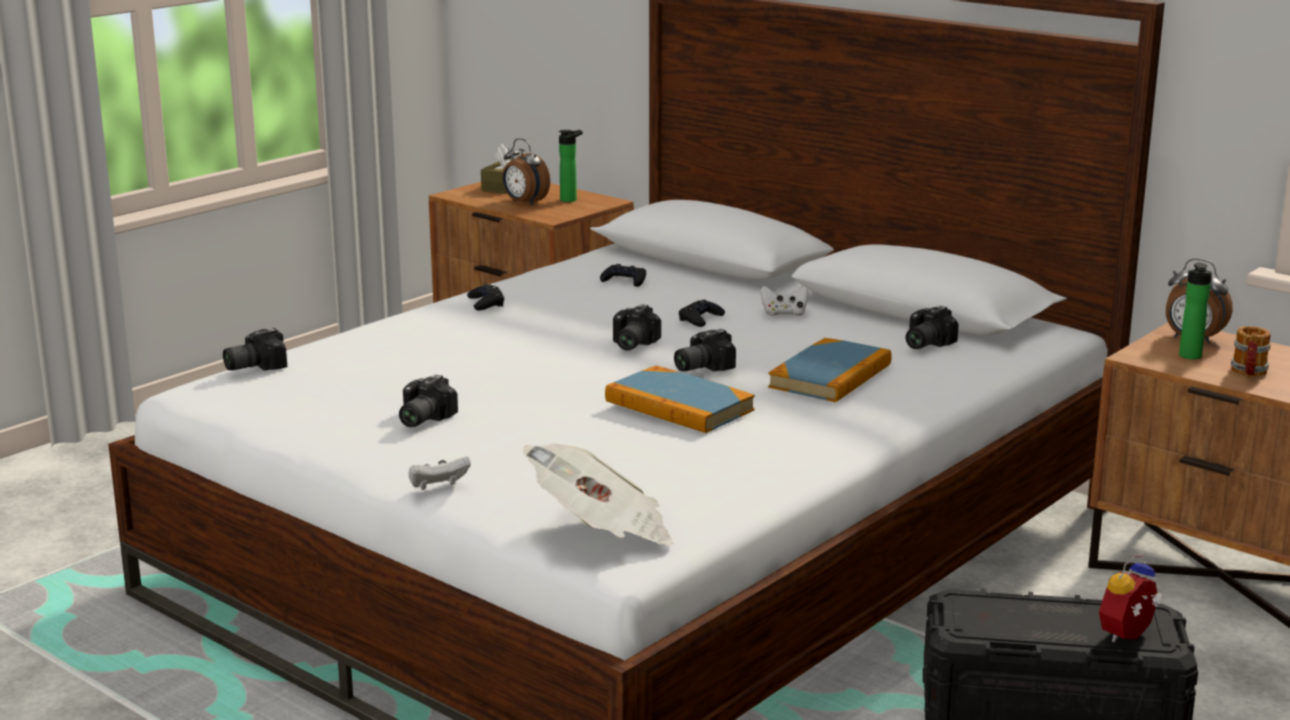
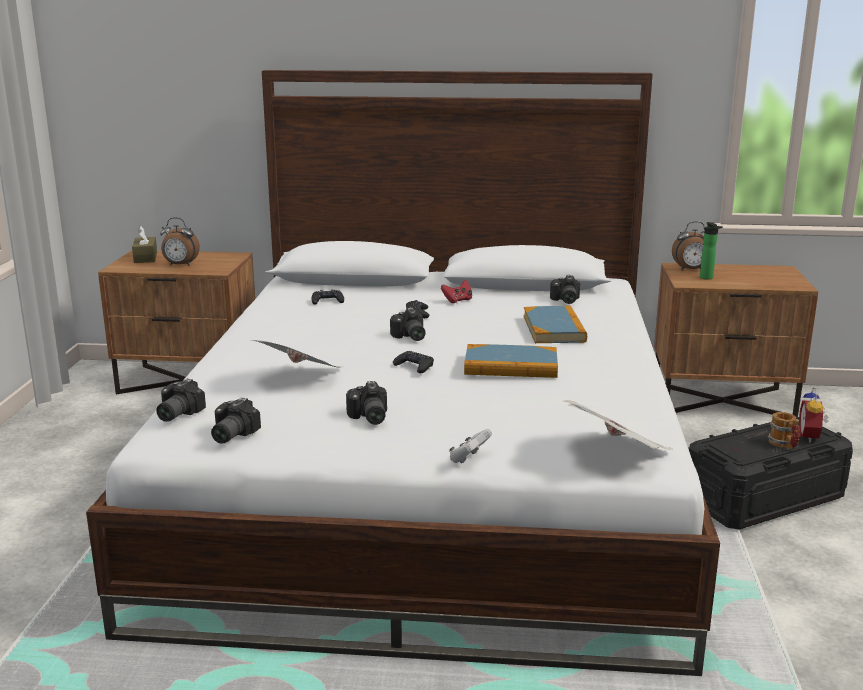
camera: 35 degrees left, 0 degrees up
(427, 360) = (300, 378): none -> newspaper
(486, 303) = (263, 333): black game controller -> black game controller (414, 366)
(571, 200) = (209, 258): bottle -> none
(699, 367) = (475, 341): camera -> camera (230, 435)
(784, 313) = (457, 300): white game controller -> red game controller
(1248, 373) = (746, 280): mug -> mug (784, 445)

